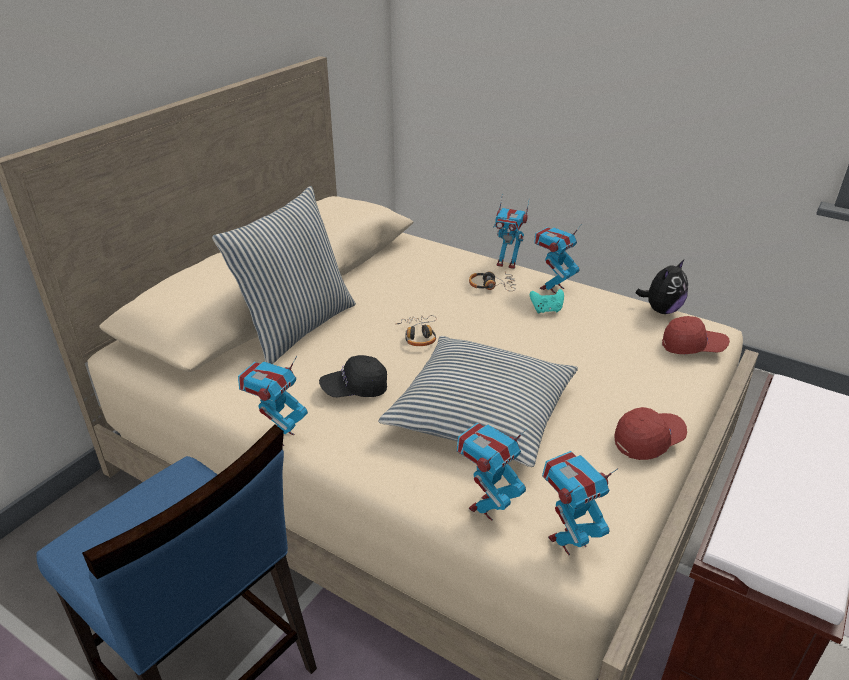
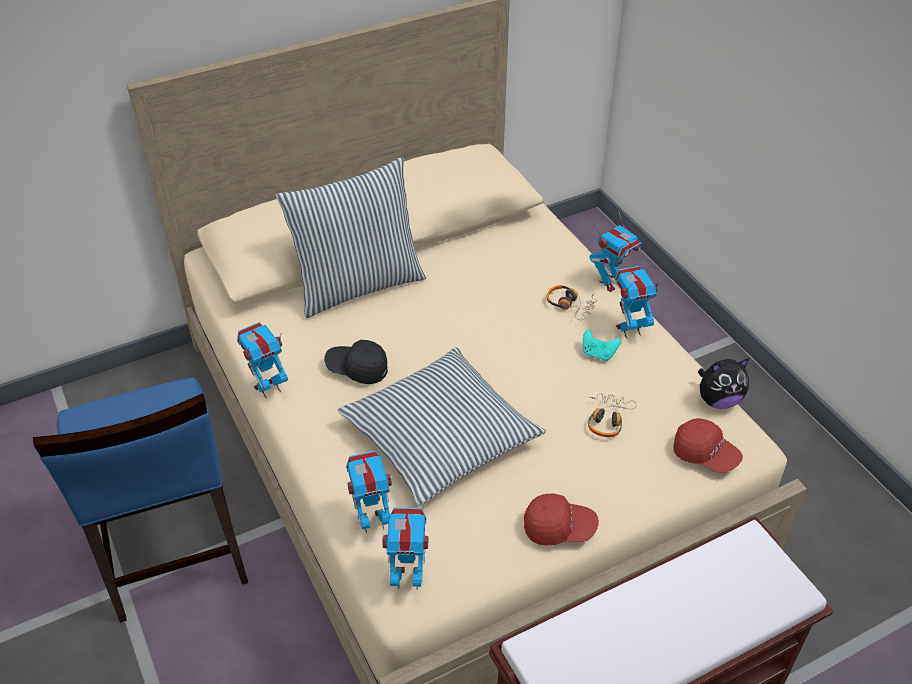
camera: 30 degrees right, 10 degrees up
(418, 335) = (453, 335): headphones -> headphones (607, 419)
(507, 263) = (611, 283): toy robot -> toy robot turned 90 degrees counterclockwise

